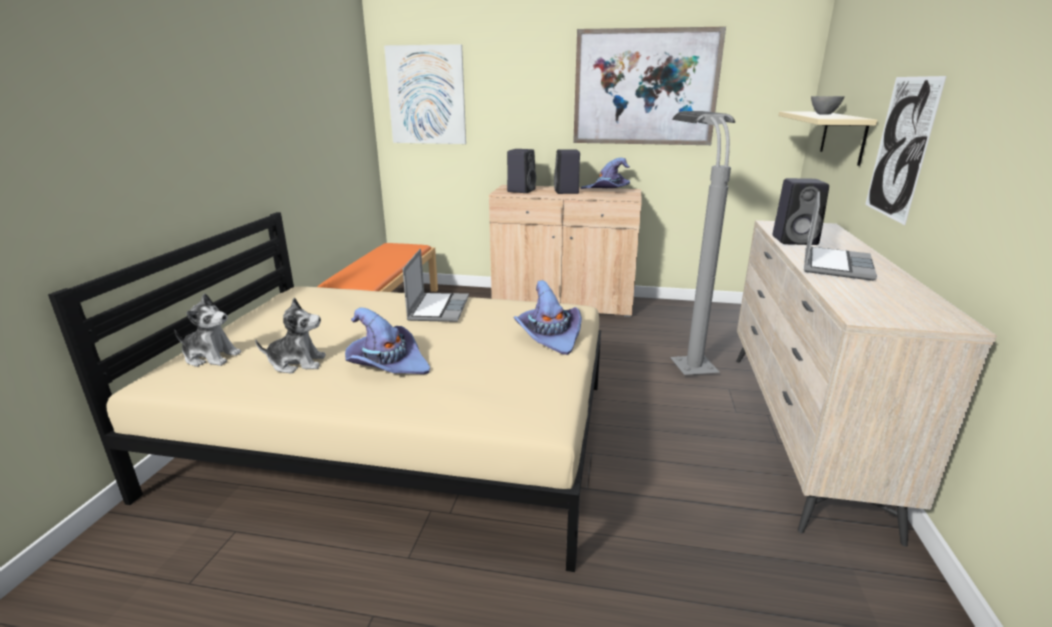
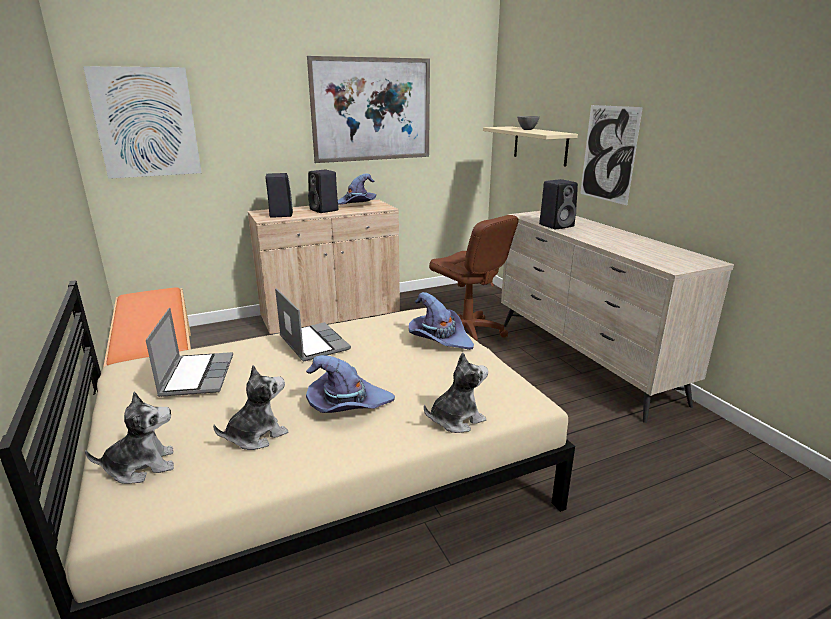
camera: 35 degrees left, 0 degrees up
(450, 410) = (456, 419): none -> plush toy
(682, 356) = (467, 333): grey floor lamp -> brown office chair
(835, 264) = (605, 238): laptop -> laptop (196, 375)

